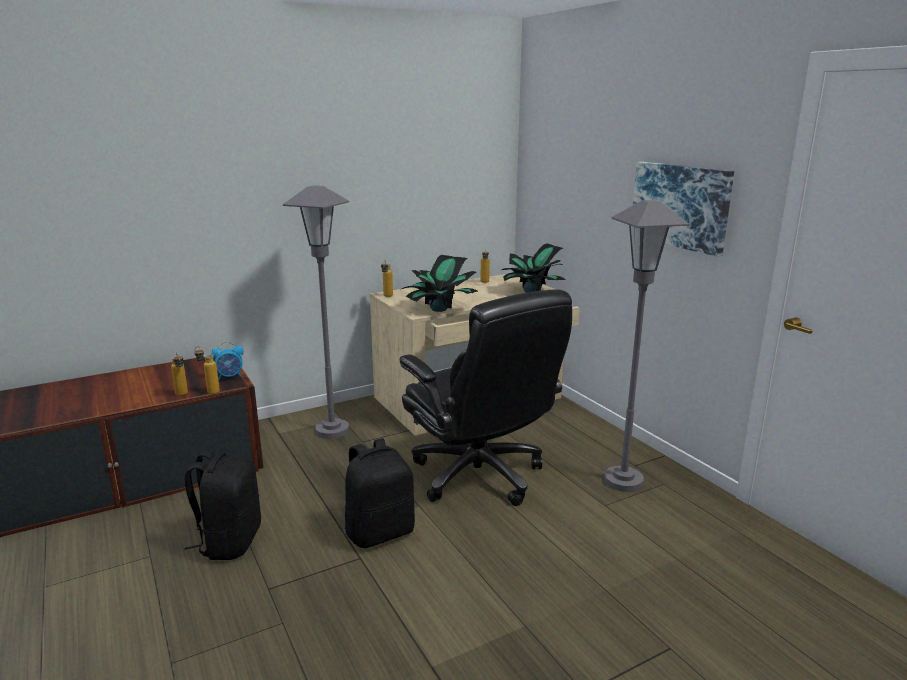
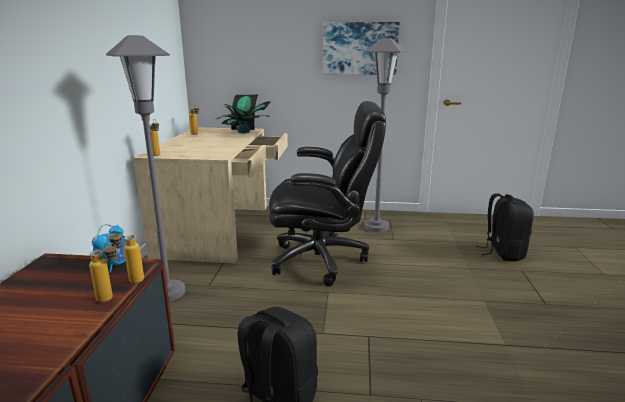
camera: 55 degrees left, 0 degrees up
(380, 532) = (344, 317): black backpack -> black backpack (502, 253)
(439, 309) = (224, 151): potted plant -> none

